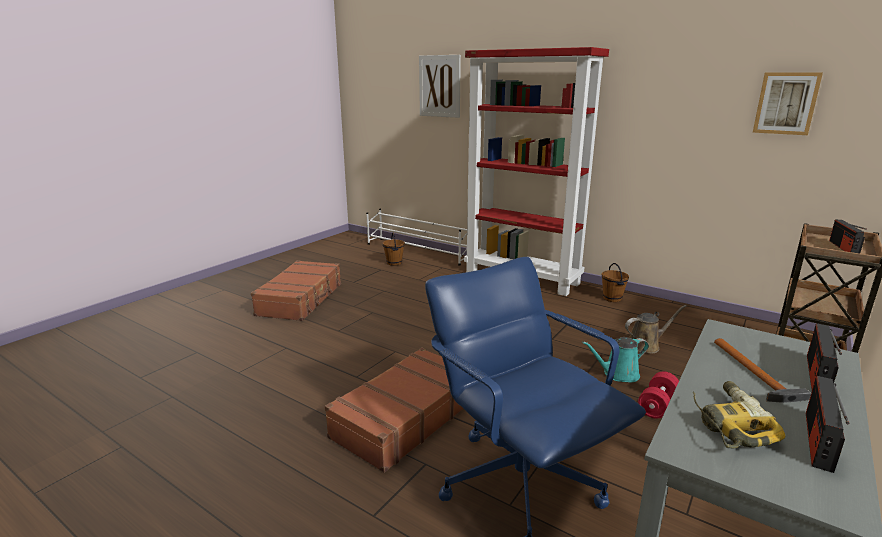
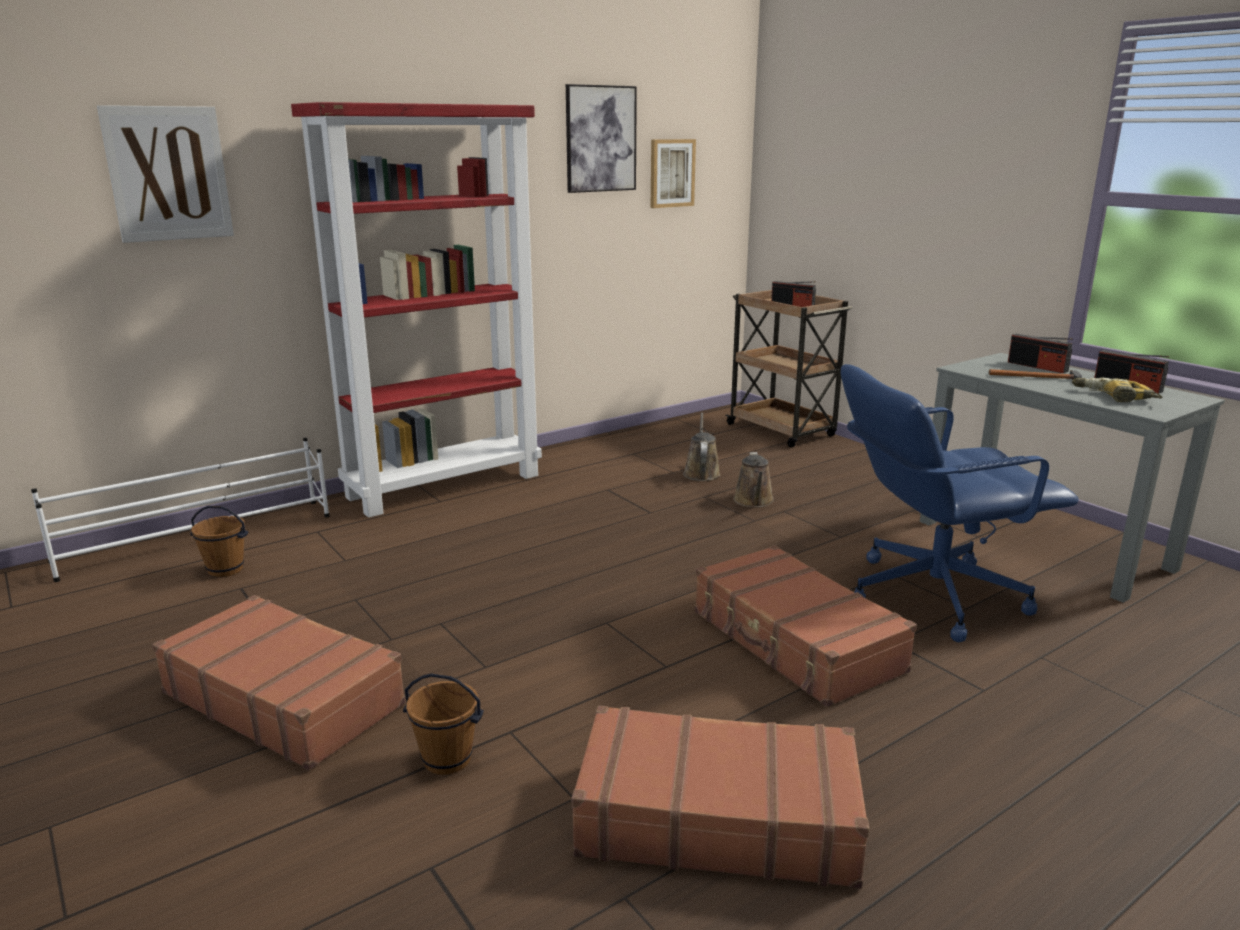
camera: 70 degrees left, 0 degrees up
(223, 412) = (716, 817): none -> brown suitcase
(612, 298) = (572, 455): brown bucket -> brown bucket (447, 759)
(618, 374) = (754, 501): turquoise watering can -> brown watering can
(657, 405) = (820, 501): red dumbbell -> none
(706, 71) = (600, 139): none -> picture

